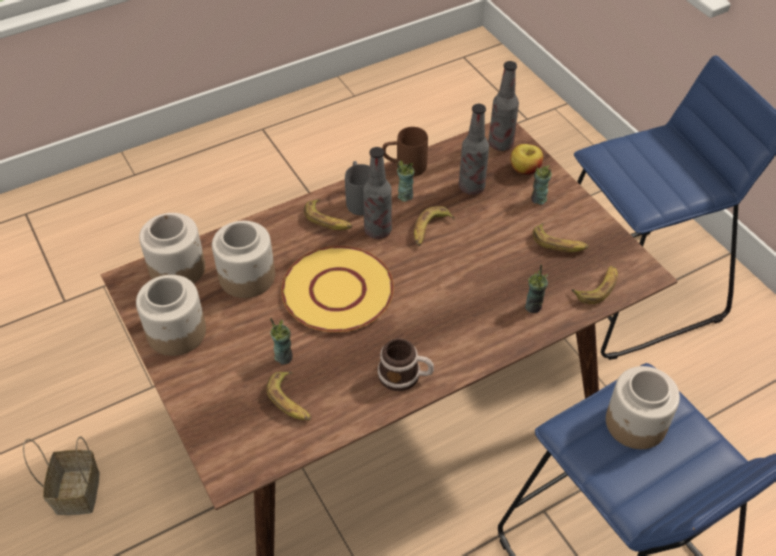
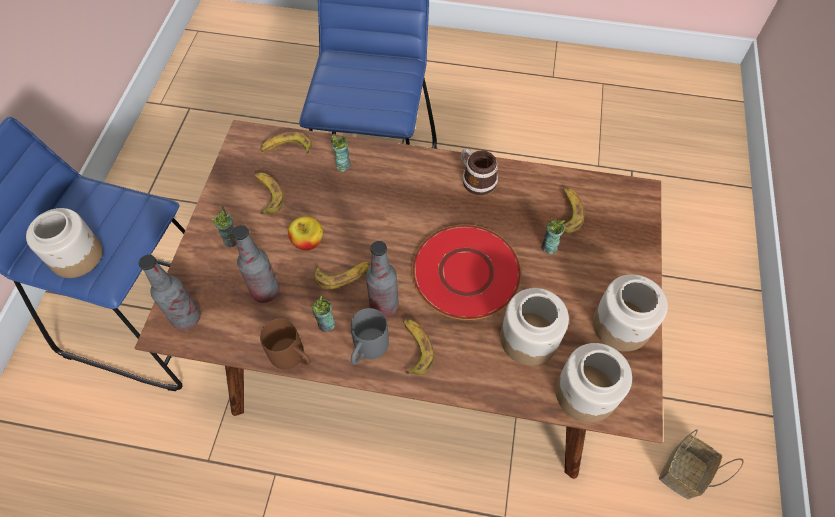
camera: 140 degrees left, 10 degrees up
(337, 291) = (466, 273): yellow plate -> red plate
(524, 169) = (204, 276): apple -> apple (308, 241)
(635, 424) = (356, 95): jar -> jar (77, 255)

